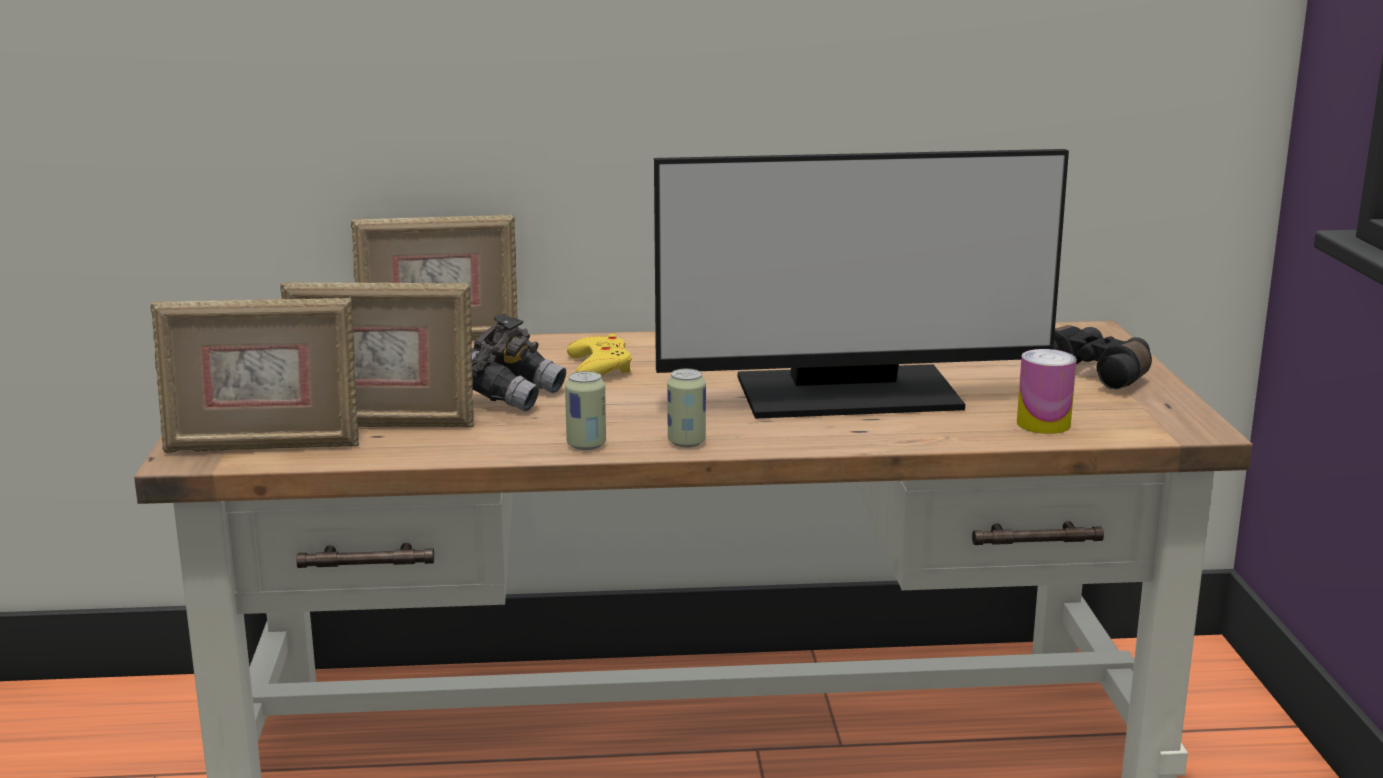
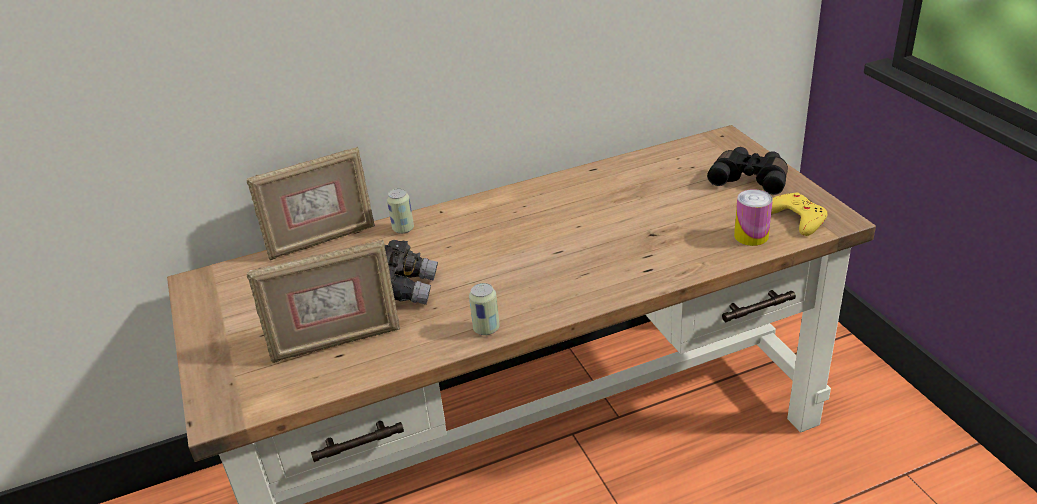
camera: 15 degrees left, 15 degrees up
(263, 446) = (265, 388): picture frame -> none
(599, 367) = (447, 244): yellow game controller -> yellow game controller (797, 218)
(686, 442) = (549, 309): can -> can (403, 229)
(849, 394) = (620, 235): monitor -> none

